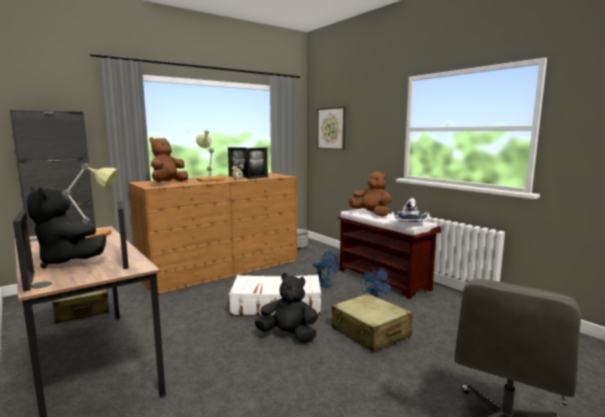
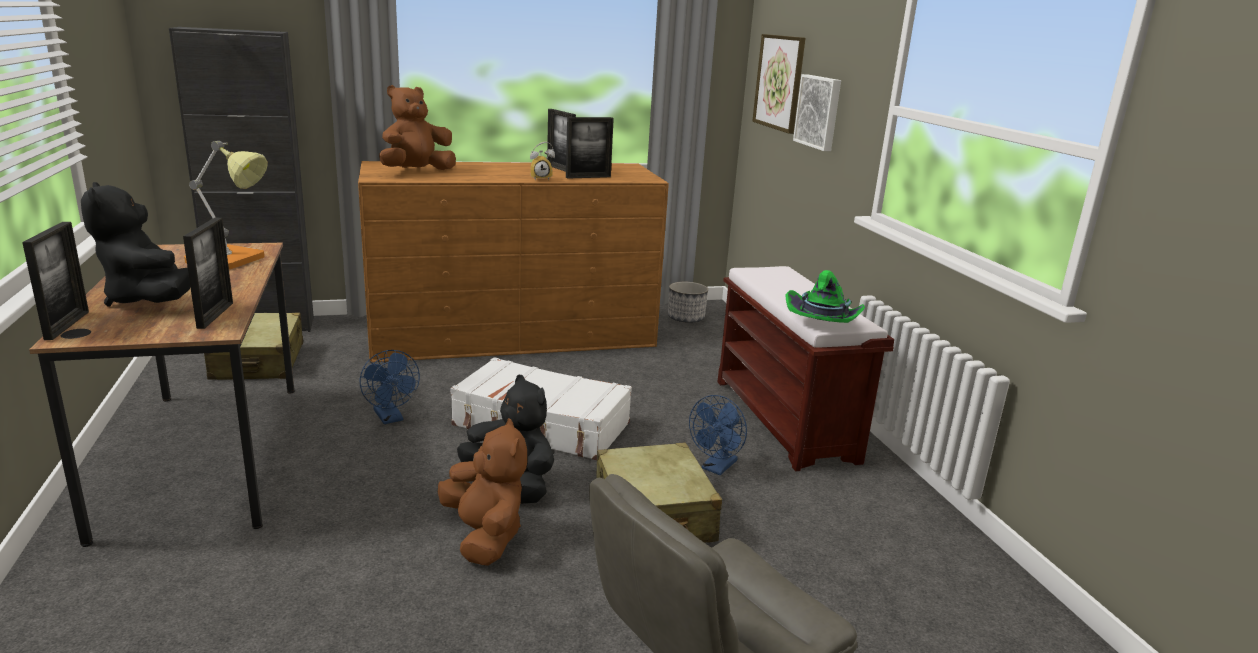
camera: 20 degrees right, 10 degrees up
(209, 179) = (495, 171): table lamp -> none
(326, 285) = (661, 407): blue fan -> blue fan (391, 418)
(360, 137) = (819, 112): none -> picture
(371, 214) = (781, 285): brown plush toy -> brown plush toy (485, 536)
(408, 223) = (822, 321): white hat -> green hat

